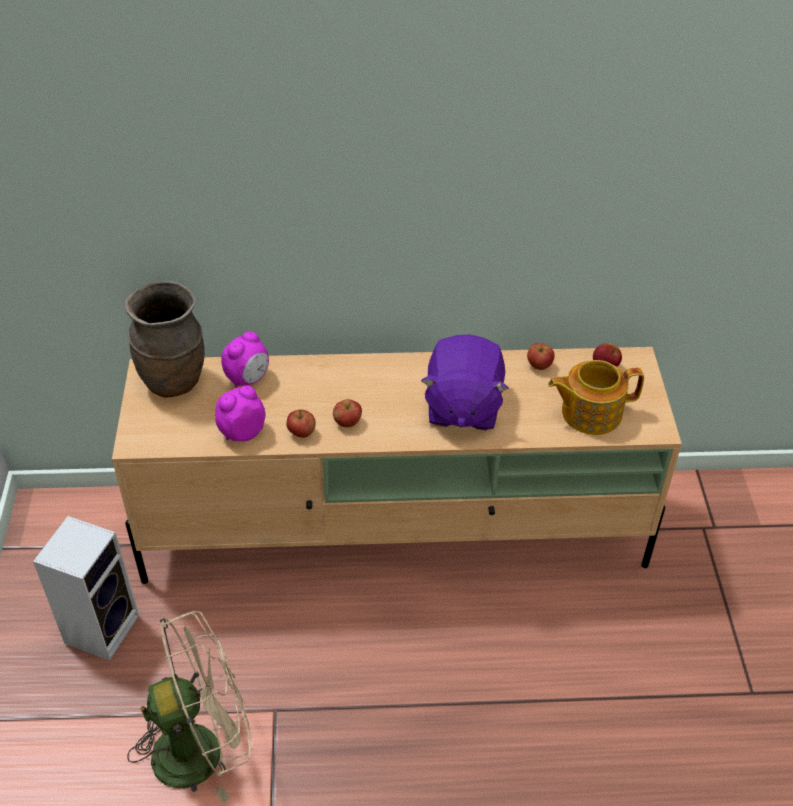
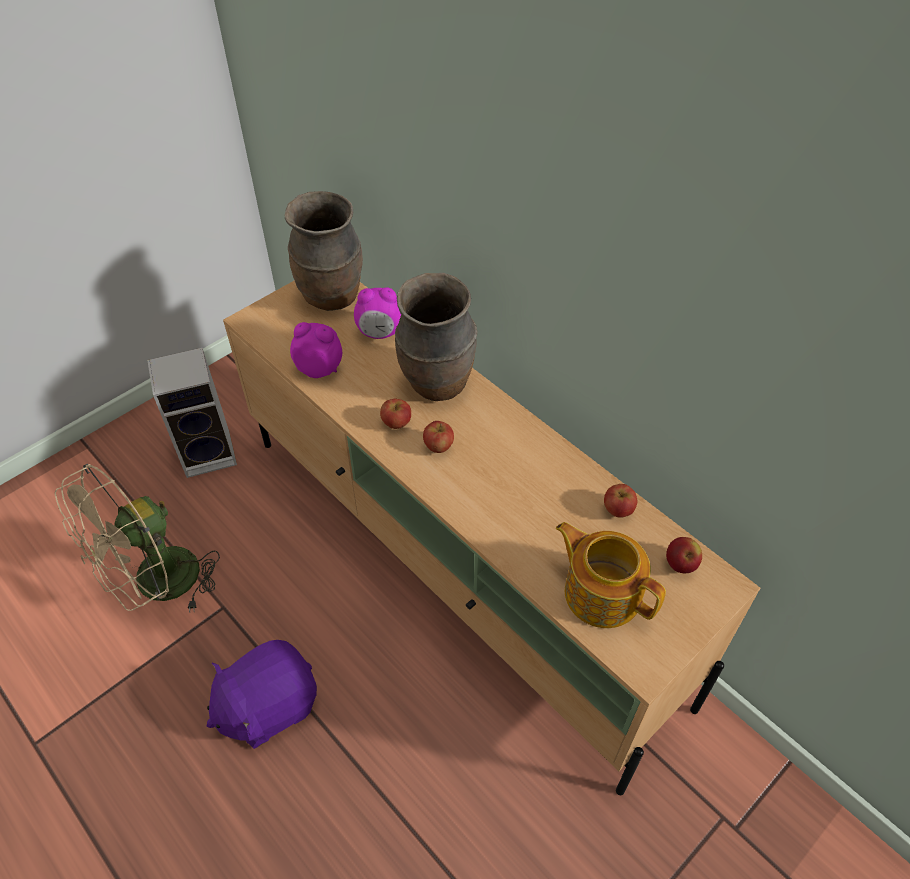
camera: 50 degrees right, 5 degrees up
(202, 747) = (157, 586): beige fan -> beige fan turned 105 degrees clockwise
(301, 433) = (355, 403): apple -> apple (438, 446)
(336, 380) = (437, 384): none -> brown vase
(462, 406) = (499, 487): purple plush toy -> purple plush toy (268, 705)

